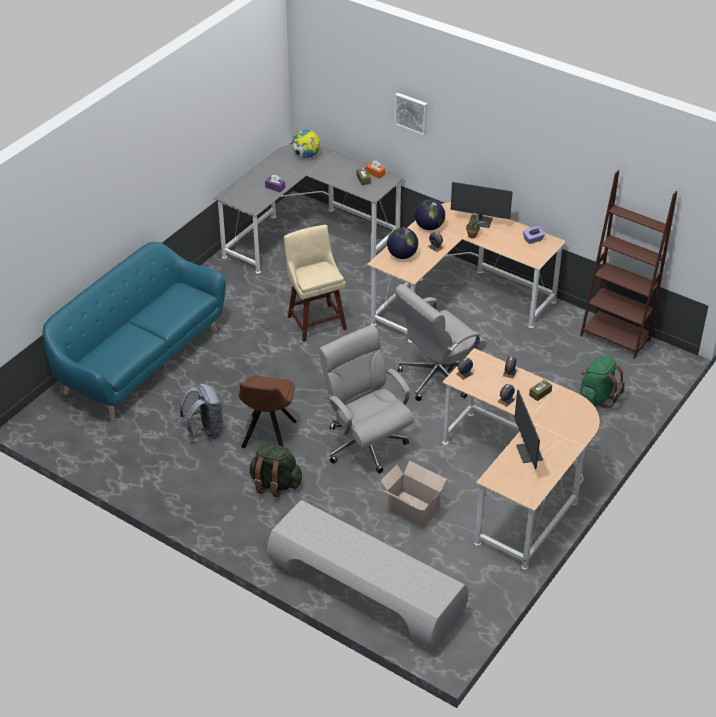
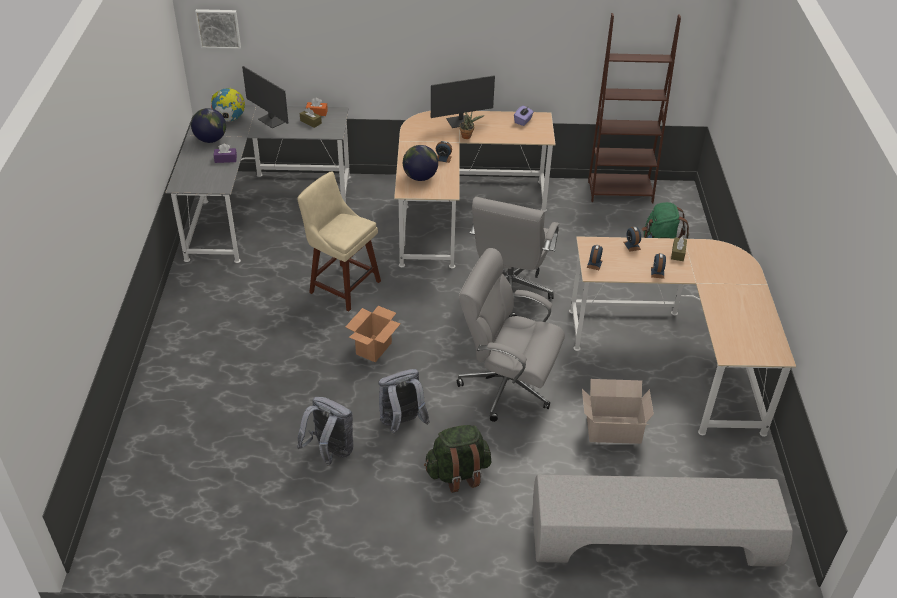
camera: 35 degrees left, 0 degrees up
(140, 360) = (185, 408): turquoise sofa -> none
(268, 434) = (401, 423): brown chair -> grey backpack
(296, 376) = (374, 348): none -> cardboard box
(411, 113) = (351, 28): picture -> picture (218, 28)
(429, 227) = (419, 142): globe -> globe (211, 139)
(528, 453) = (730, 313): monitor -> monitor (271, 120)

